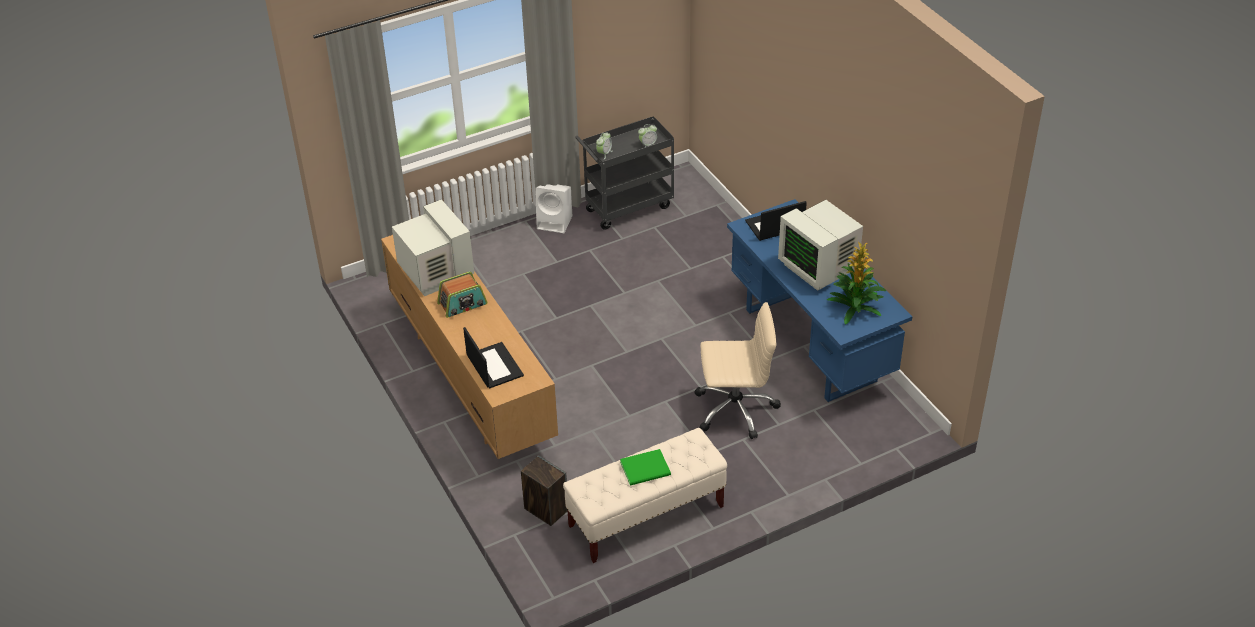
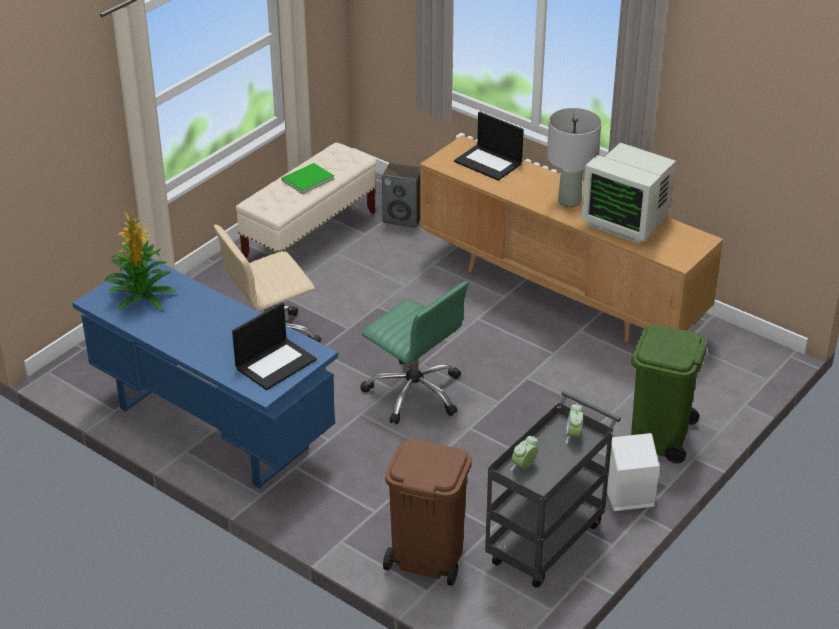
camera: 155 degrees right, 5 degrees down
(462, 304) = (569, 202): radio -> grey table lamp
(502, 250) = (659, 437): none -> green trash can
(646, 330) = (415, 392): none -> green office chair
(705, 222) = (426, 557): none -> brown trash can
(819, 267) = (199, 328): monitor -> none

